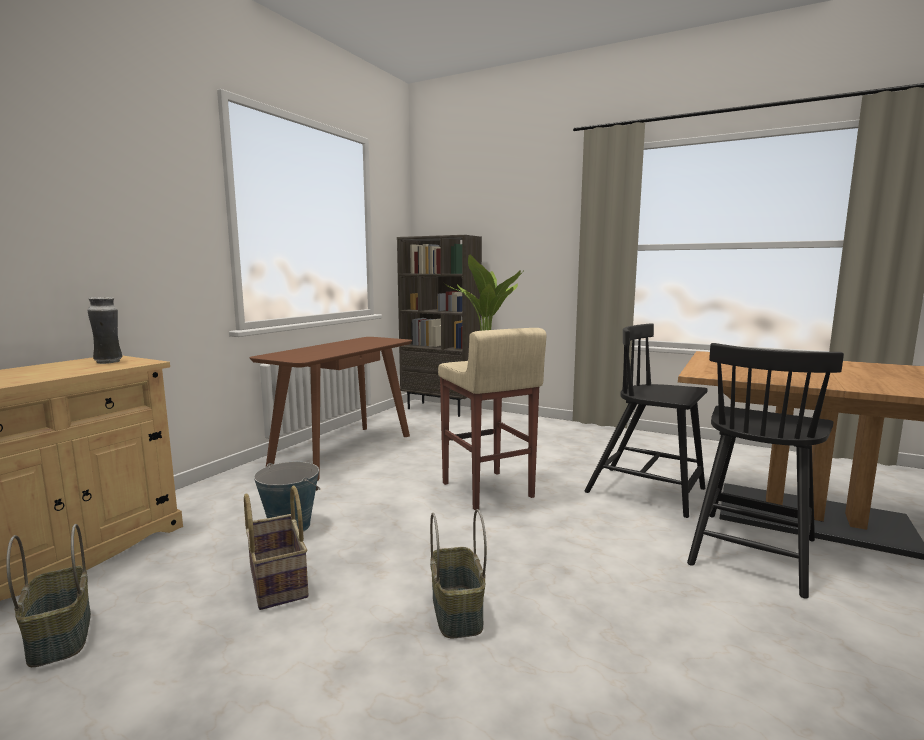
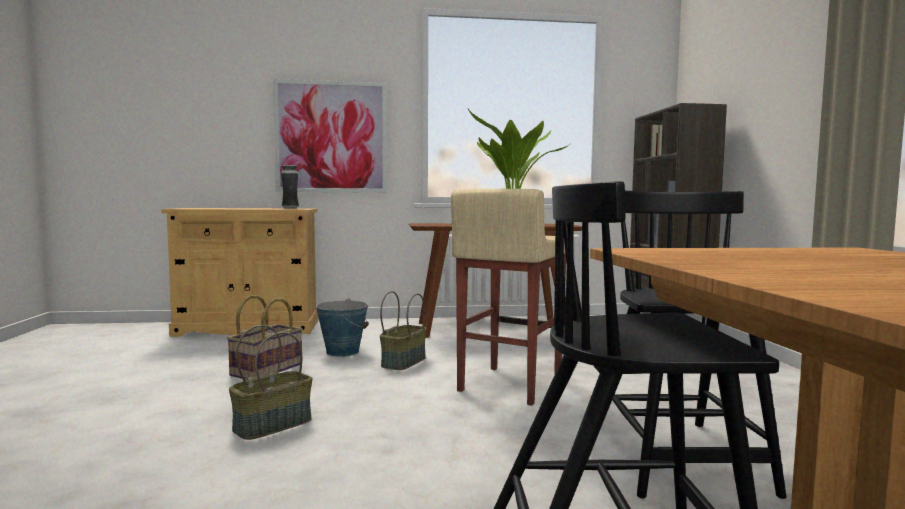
camera: 55 degrees right, 5 degrees down
(59, 636) = (177, 351): basket -> basket (403, 362)
(121, 250) = (331, 137): none -> picture

